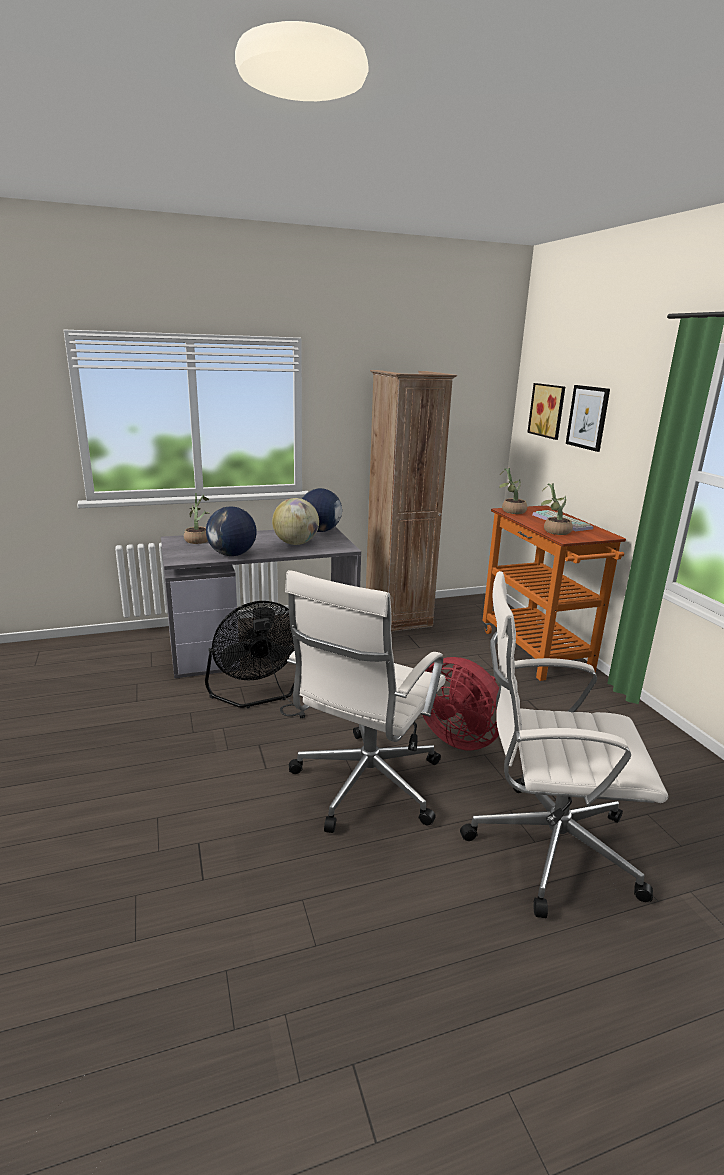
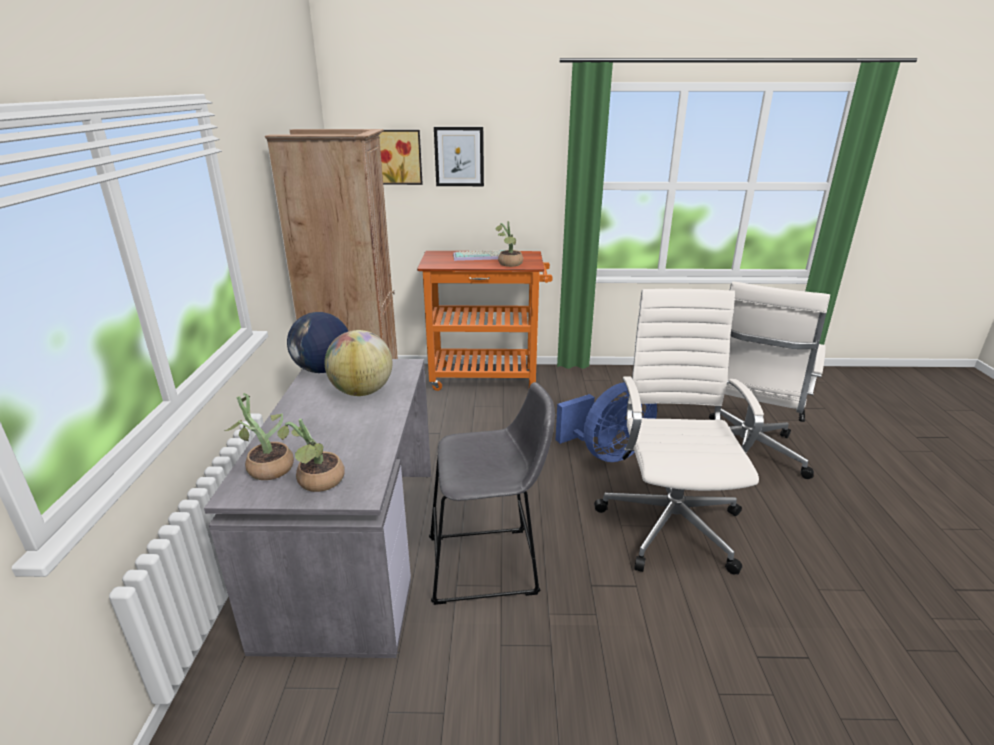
camera: 70 degrees left, 5 degrees up
(232, 555) = (372, 443): globe -> none
(265, 696) = (489, 565): black fan -> grey stool
(364, 785) = (670, 522): white office chair -> white office chair turned 135 degrees counterclockwise
(459, 737) = (607, 453): red fan -> blue fan
(510, 511) = (435, 264): potted plant -> potted plant (318, 483)

